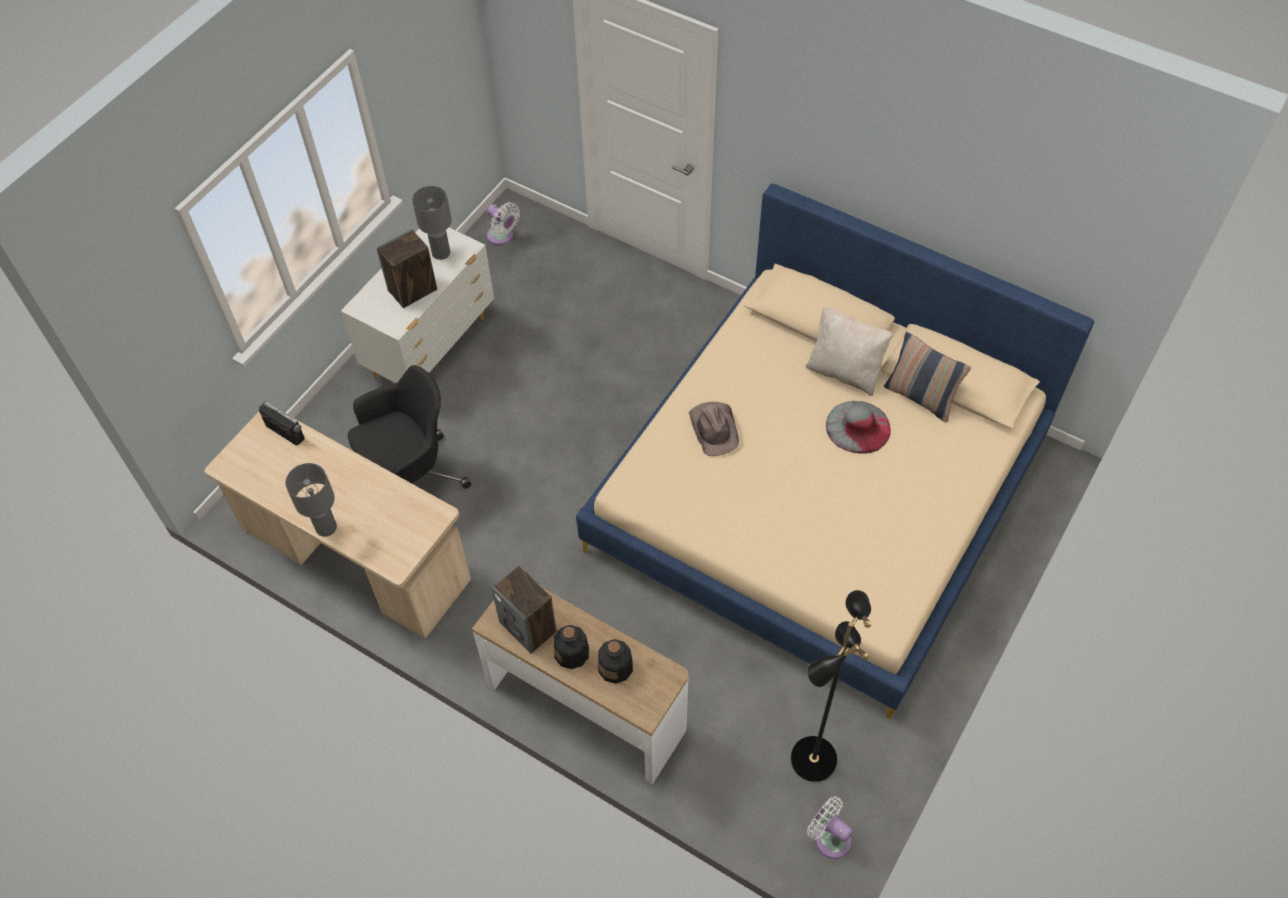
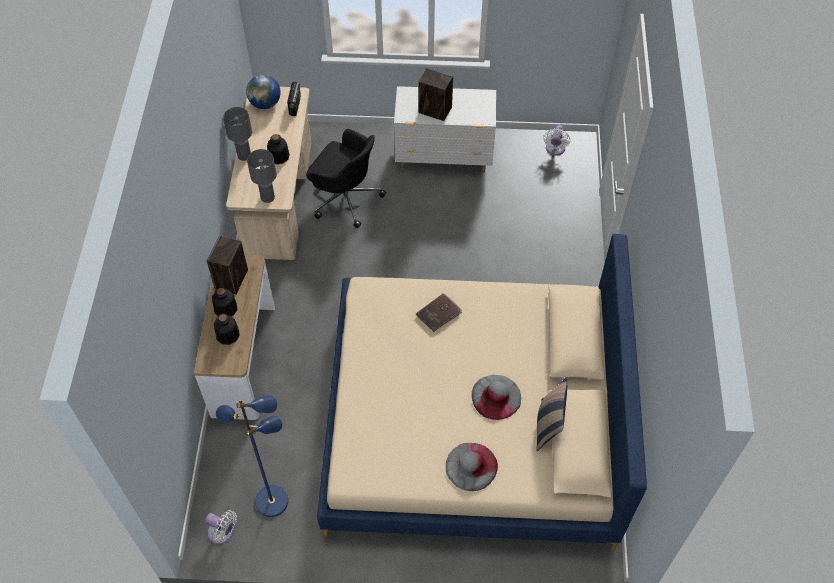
camera: 60 degrees right, 0 degrees up
(252, 465) = (265, 103): none -> globe
(360, 487) = (279, 157): none -> bottle
(441, 253) = (472, 109): grey table lamp -> grey table lamp (267, 198)
(714, 428) = (439, 313): brown hat -> brown book
(812, 758) = (272, 500): black floor lamp -> blue floor lamp
(829, 838) = (222, 533): white fan -> white fan turned 105 degrees clockwise
(844, 371) = (539, 370): beige pillow -> none
(934, 492) = (471, 466): none -> grey hat

